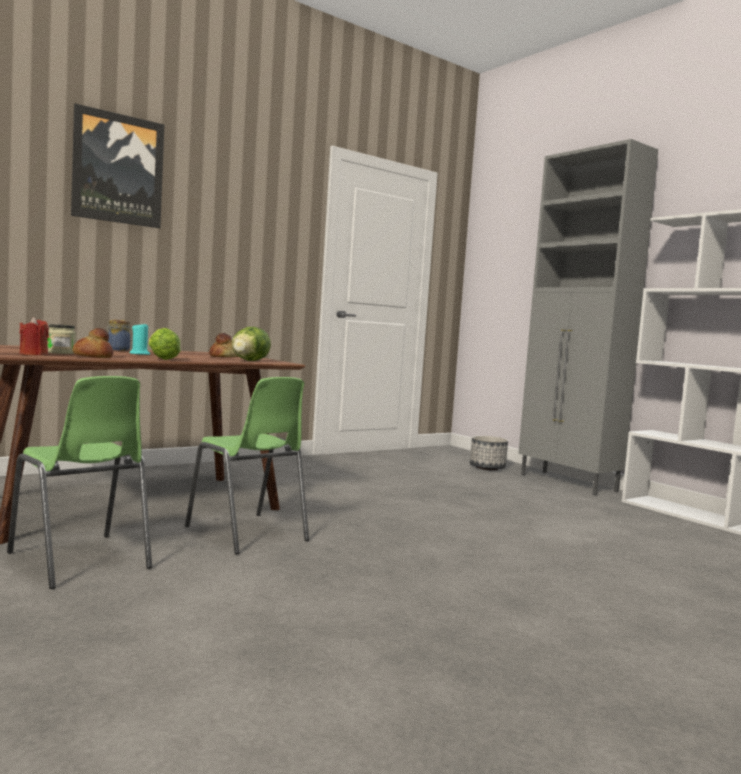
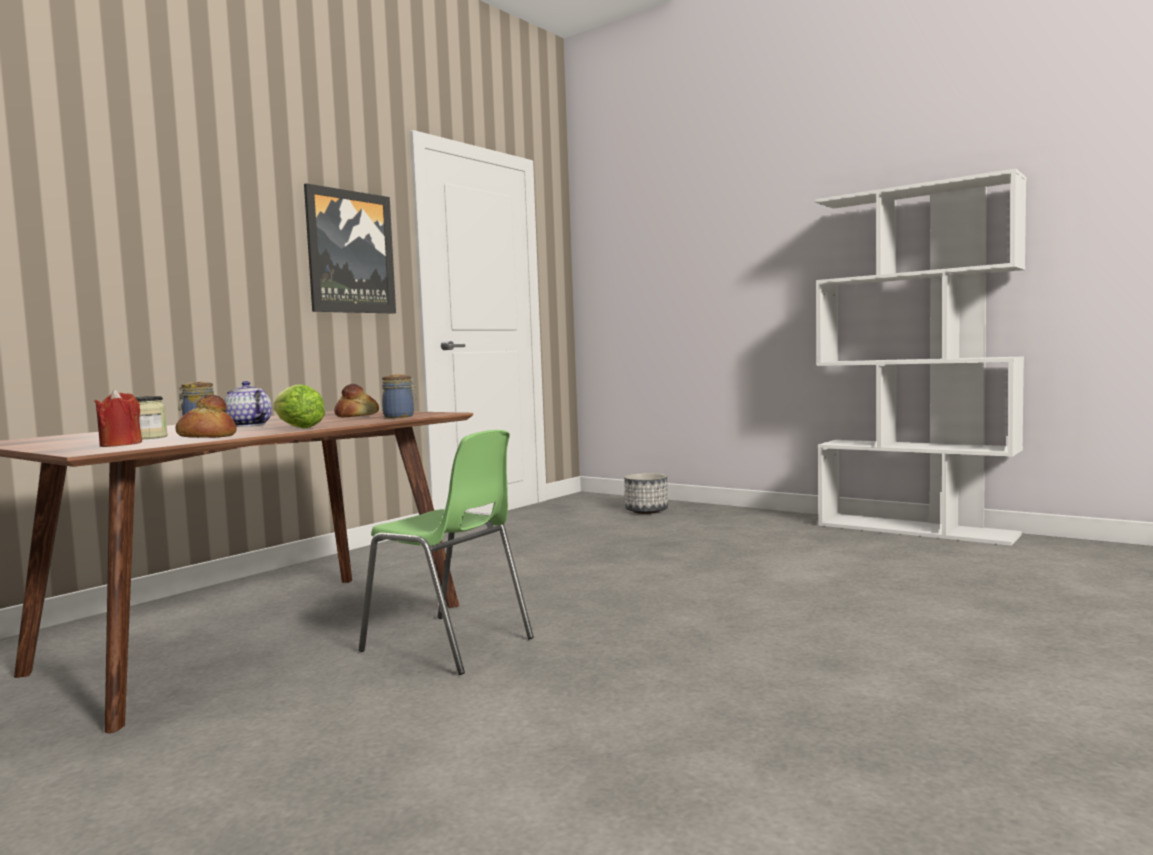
camera: 15 degrees left, 0 degrees up
(80, 561) = (258, 730): green chair -> none
(118, 169) = (143, 170): picture -> picture (350, 252)
(140, 354) = (247, 426): turquoise candle -> teapot
(248, 361) = (400, 416): lettuce -> jar
(568, 483) = (747, 514): grey cabinet -> none

